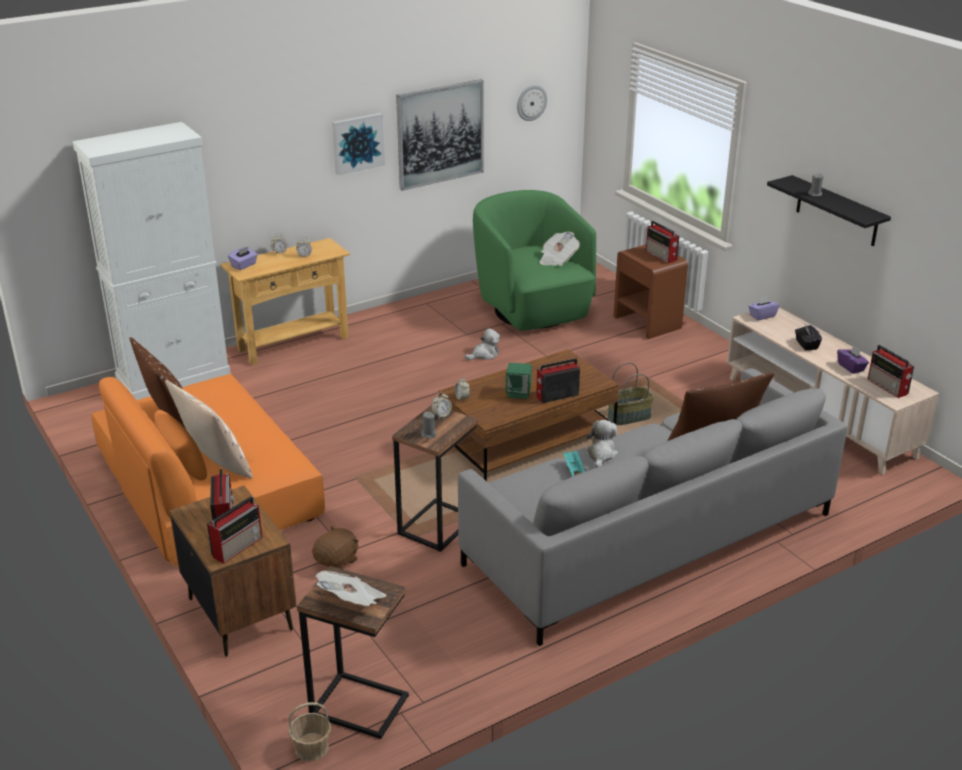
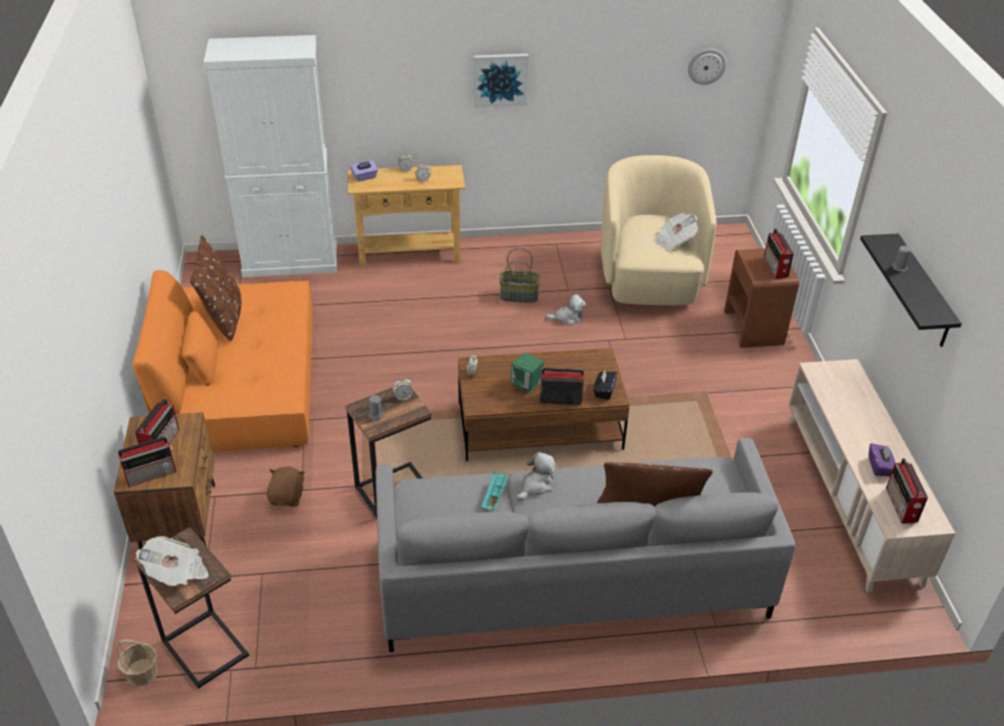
camera: 25 degrees right, 10 degrees up
(216, 464) = (226, 373): beige pillow -> none
(337, 561) = (287, 497): brown plush toy -> brown plush toy turned 60 degrees counterclockwise
(440, 134) = (594, 83): picture -> none
(533, 310) = (650, 280): green armchair -> beige armchair
(629, 417) = (653, 432): basket -> basket (519, 295)
(762, 316) = (833, 371): purple tissue box -> none
(806, 345) = (852, 422): black tissue box -> black tissue box (604, 391)

